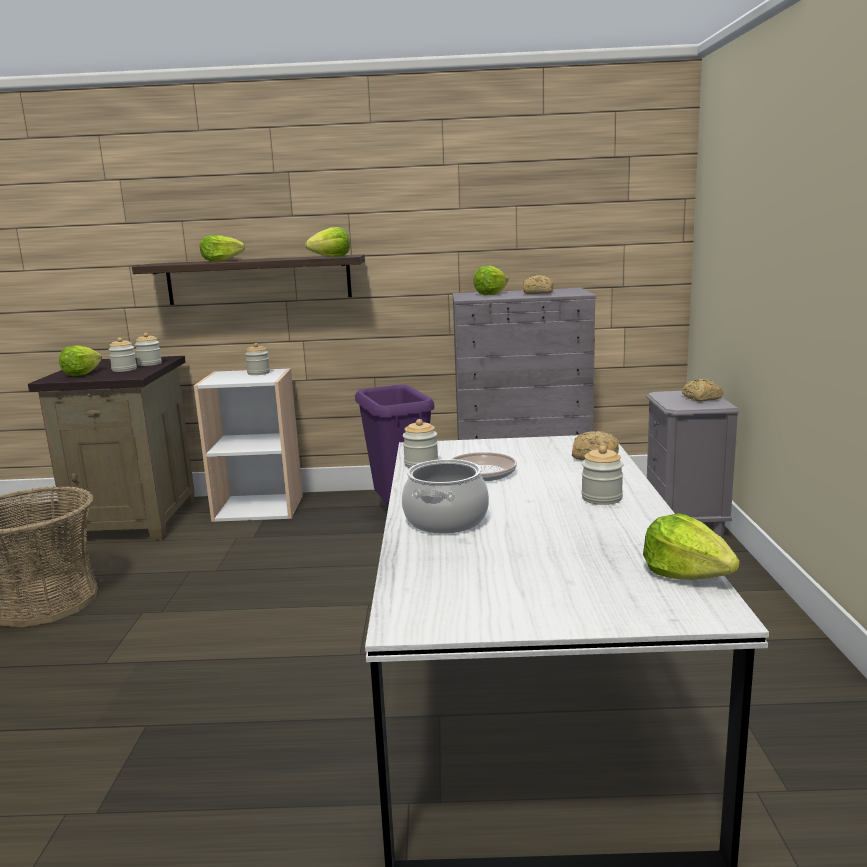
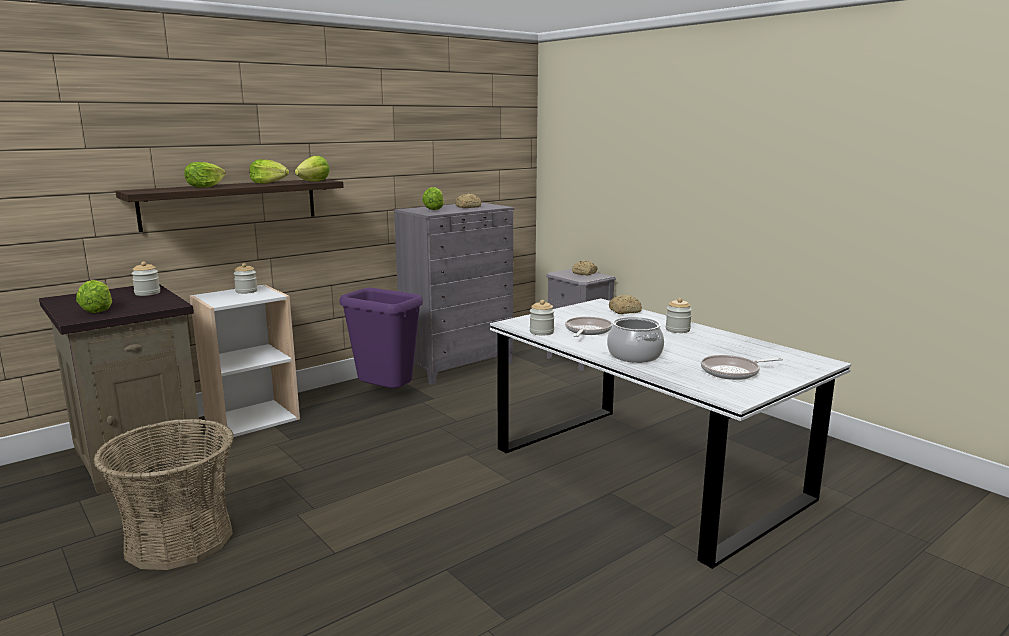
camera: 40 degrees left, 0 degrees up
(124, 369) = (137, 301): jar -> none
(514, 582) = (733, 372): none -> frying pan
(686, 573) = (783, 351): lettuce -> lettuce (269, 183)

